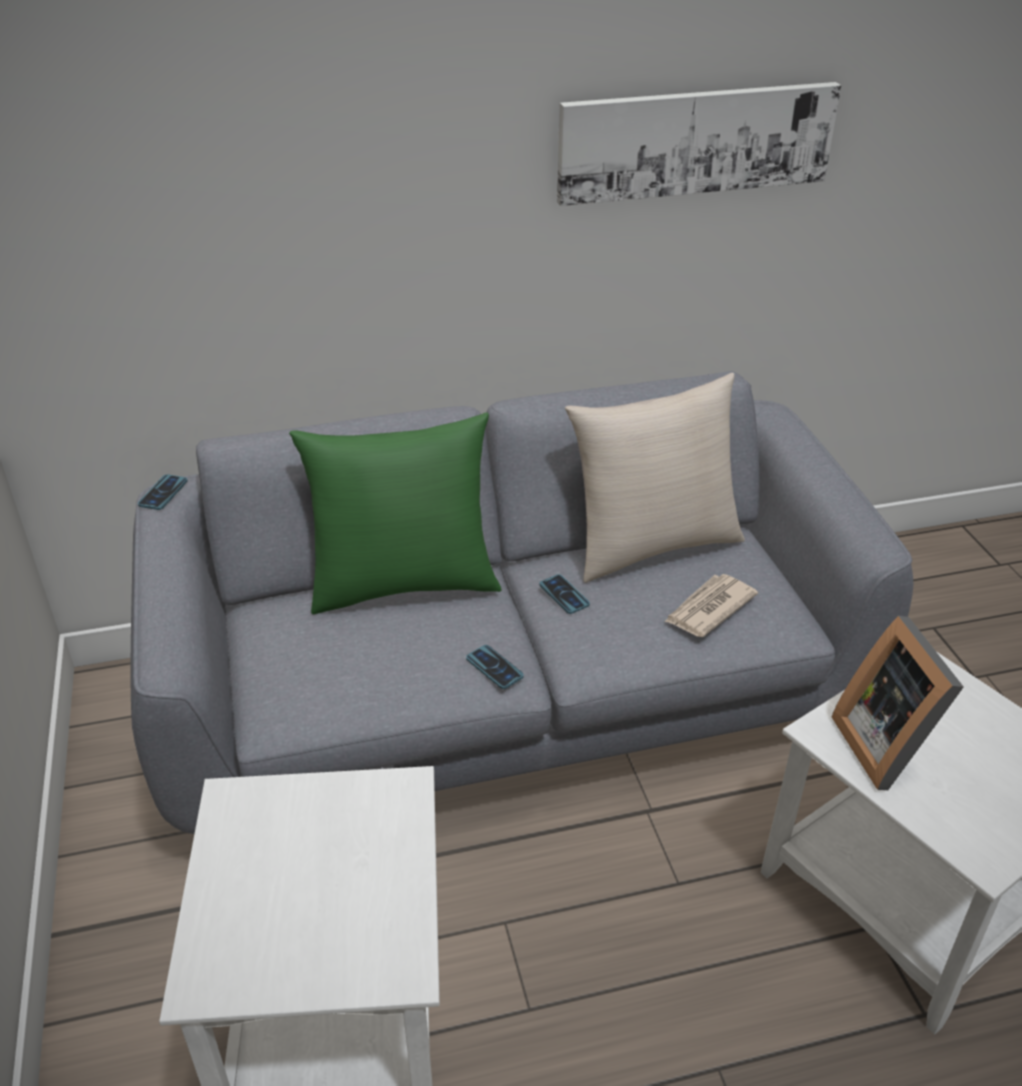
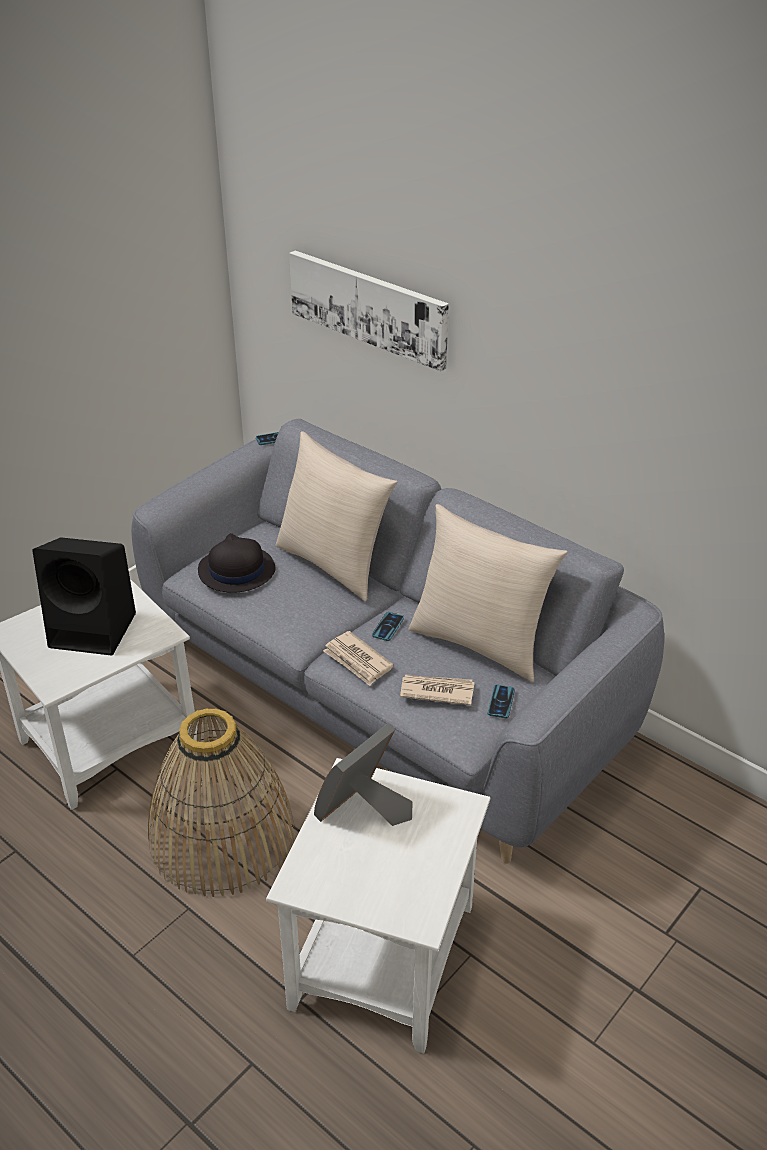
camera: 55 degrees right, 0 degrees up
(317, 865) = (95, 630): none -> black speaker
(322, 669) = (236, 570): none -> black hat
(404, 584) = (334, 564): green pillow -> beige pillow
(494, 667) = (297, 629): phone -> phone (501, 702)
(603, 644) = (357, 661): none -> newspaper
(619, 971) = (222, 836): none -> basket
(695, 141) = (631, 370): picture -> picture (368, 307)

